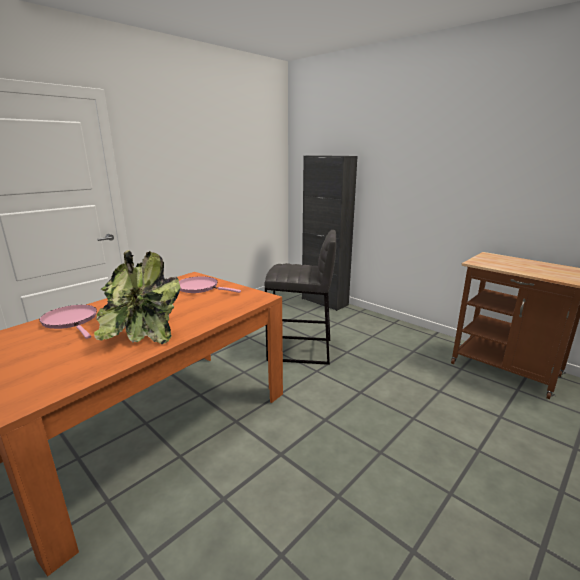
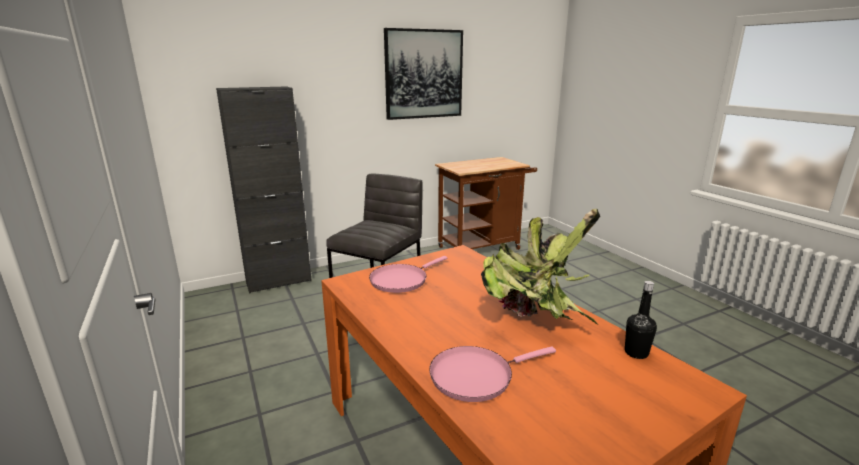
camera: 70 degrees left, 0 degrees up
(83, 374) = (636, 353): none -> black bottle
(491, 148) = (424, 74): none -> picture

